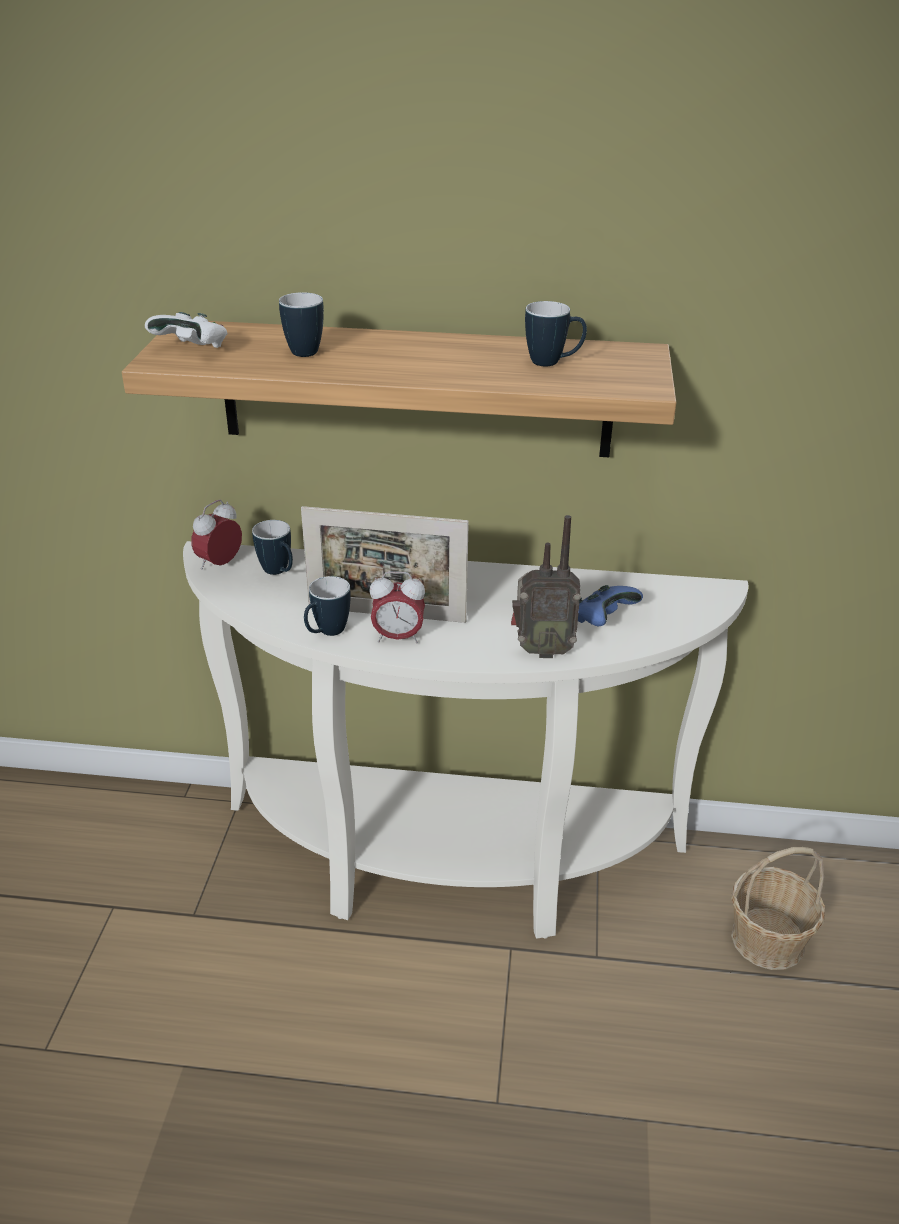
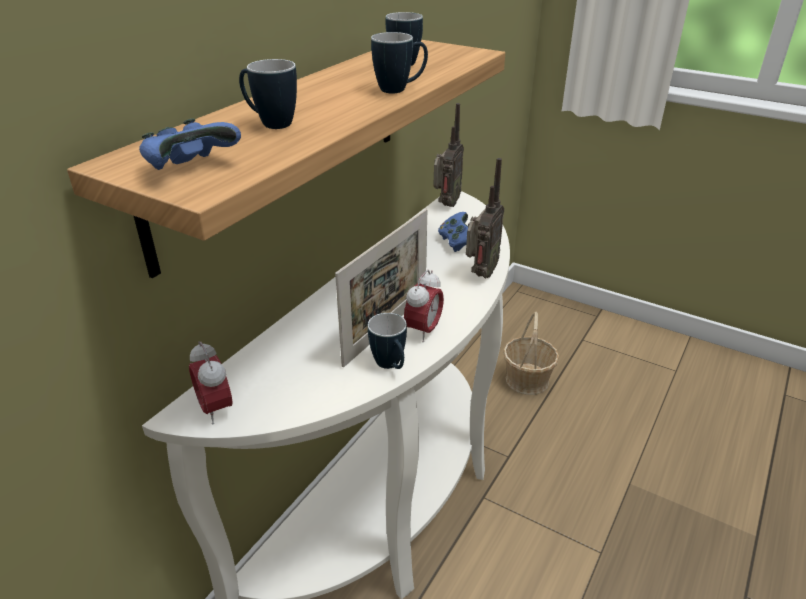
camera: 65 degrees left, 0 degrees up
(193, 349) = (191, 168): white game controller -> blue game controller
(279, 572) = (269, 372): mug -> mug (400, 89)
(691, 587) = (446, 205): none -> radio

